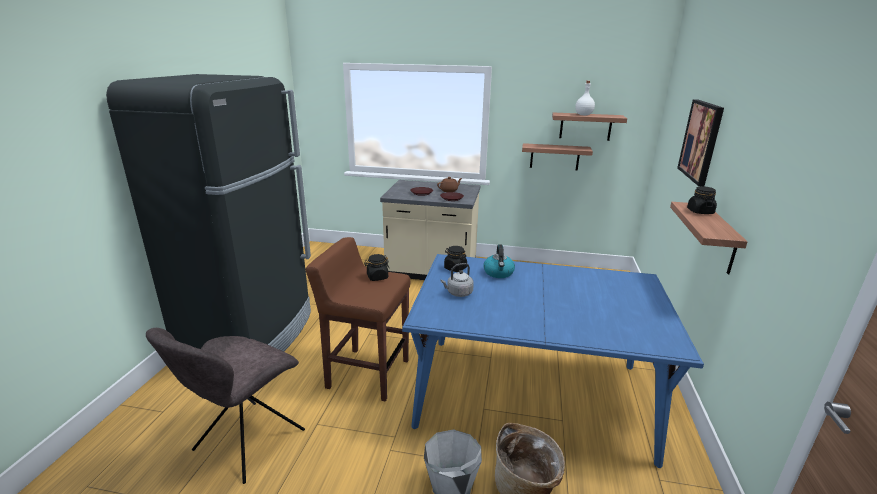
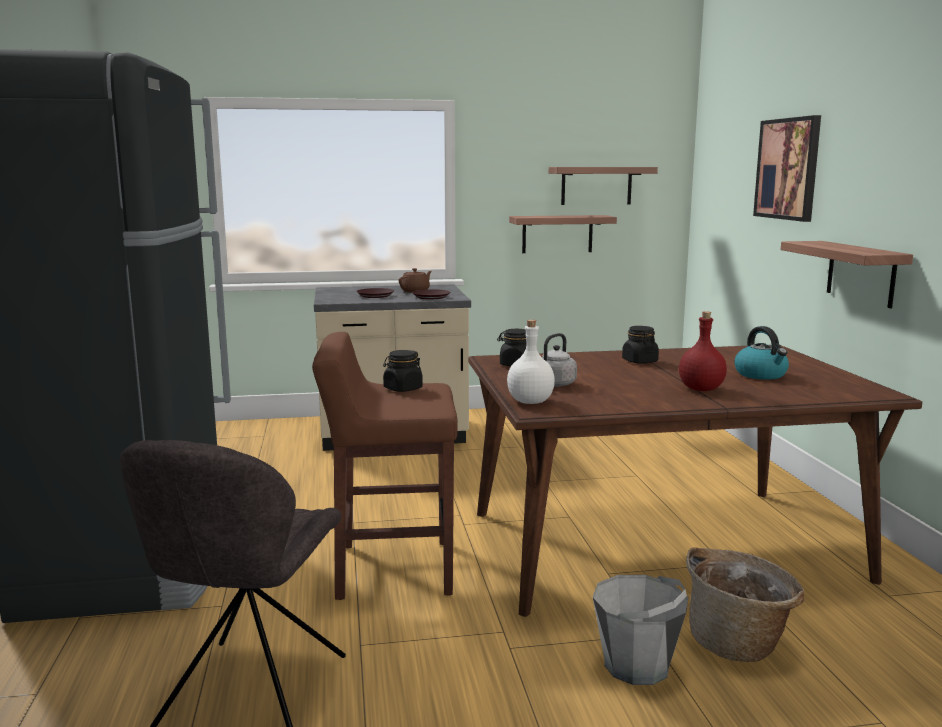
camera: 20 degrees left, 10 degrees down
(498, 273) = (583, 362): kettle -> kettle (761, 375)
(530, 395) = (660, 546): blue dining table -> brown dining table
(548, 317) = (702, 389): none -> red bottle
(583, 115) = (596, 166): white bottle -> white bottle (529, 401)
(700, 211) = (826, 244): black jar -> black jar (639, 361)

